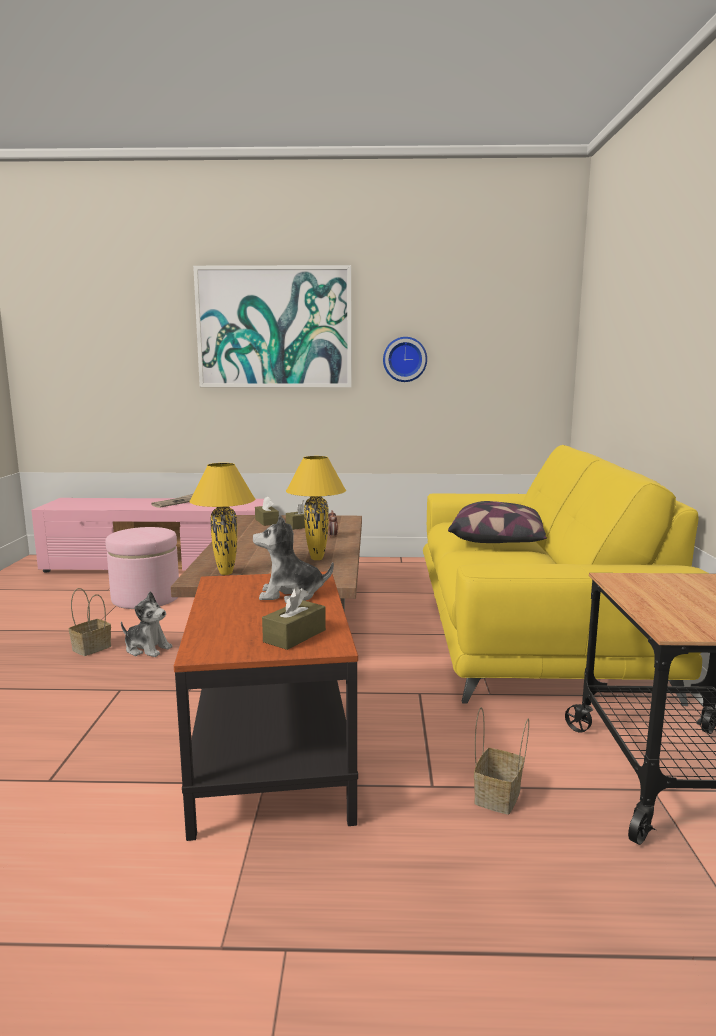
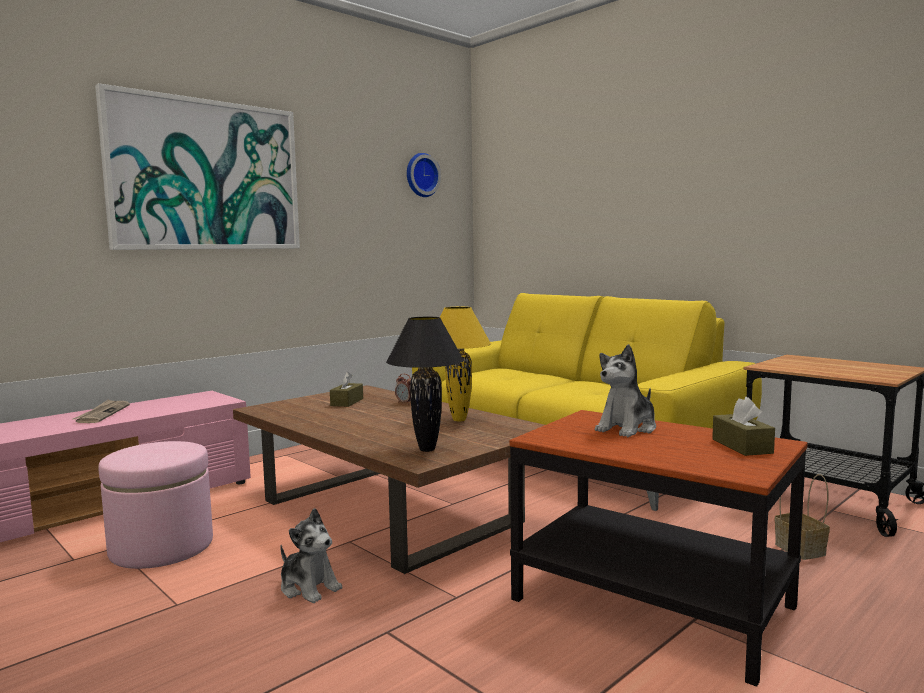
camera: 45 degrees left, 5 degrees down
(91, 648) = (236, 618): basket -> none
(147, 649) = (309, 587): plush toy -> plush toy turned 60 degrees clockwise
(225, 573) = (426, 449): yellow table lamp -> black table lamp
(267, 521) = (295, 407): brown tissue box -> none
(404, 359) = (344, 218): wall clock -> wall clock (421, 175)
(500, 540) = (537, 378): pillow -> none

